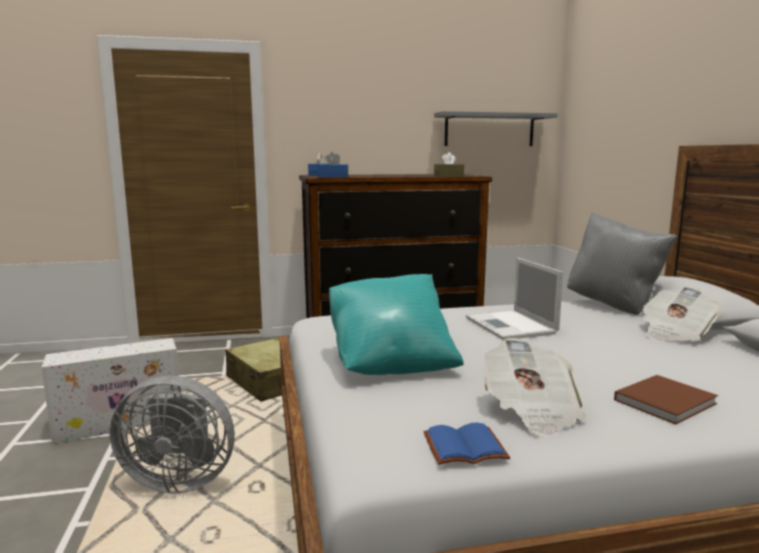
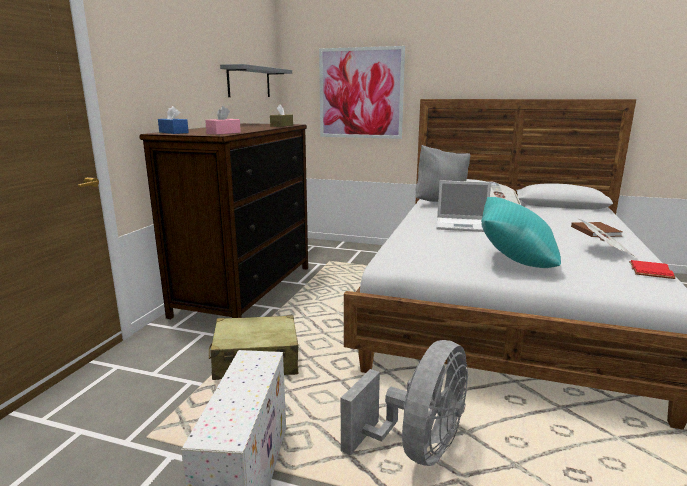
camera: 60 degrees left, 5 degrees up
(333, 177) = (223, 133): blue tissue box -> pink tissue box
(464, 448) = (652, 271): blue book -> red book
(625, 139) = (360, 93): none -> picture

